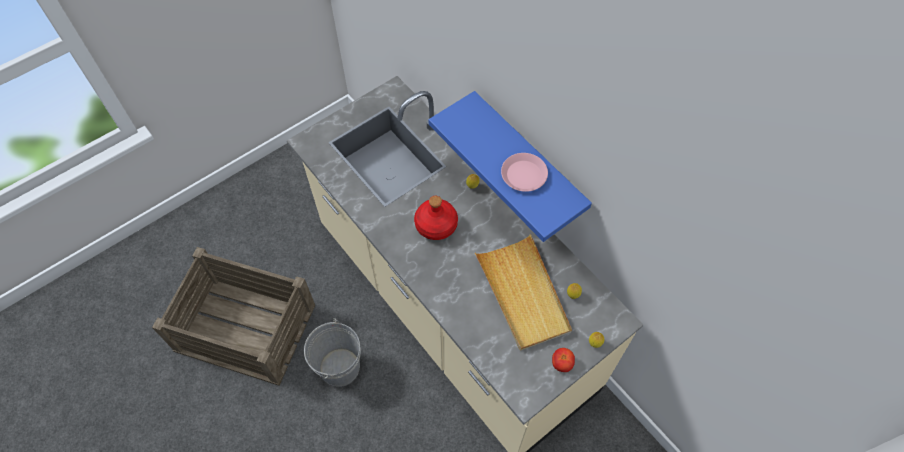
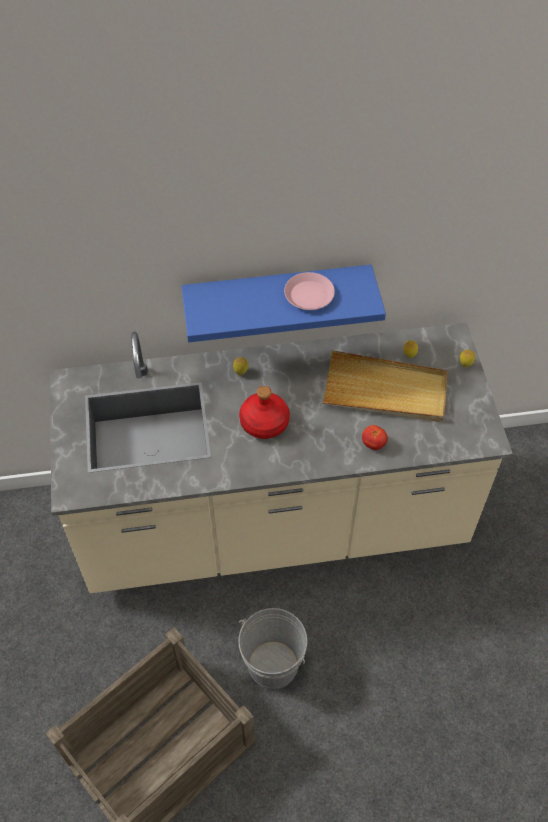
camera: 60 degrees left, 5 degrees down
(561, 364) = (471, 397): tomato -> tomato (373, 444)

